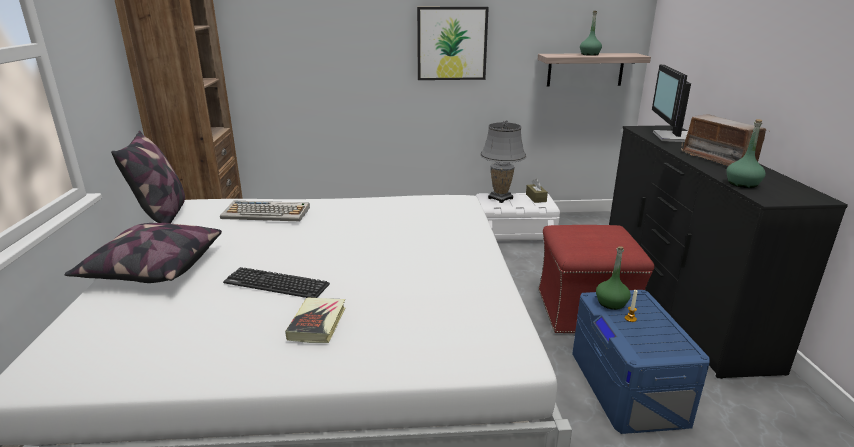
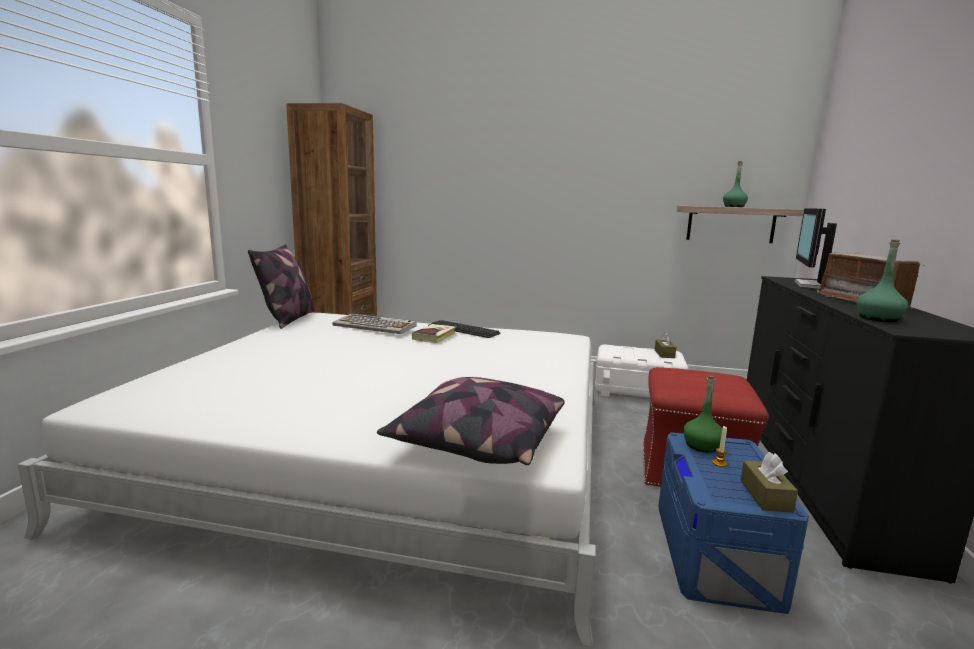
camera: 15 degrees right, 10 degrees down
(153, 270) = (251, 351): pillow -> pillow (477, 442)
(276, 284) = (345, 372): keyboard -> keyboard (463, 330)
(317, 323) = (360, 404): book -> book (434, 336)
(452, 43) = (586, 192): picture -> none
(500, 198) = (624, 350): grey table lamp -> none
(675, 345) = (765, 496): none -> brown tissue box

